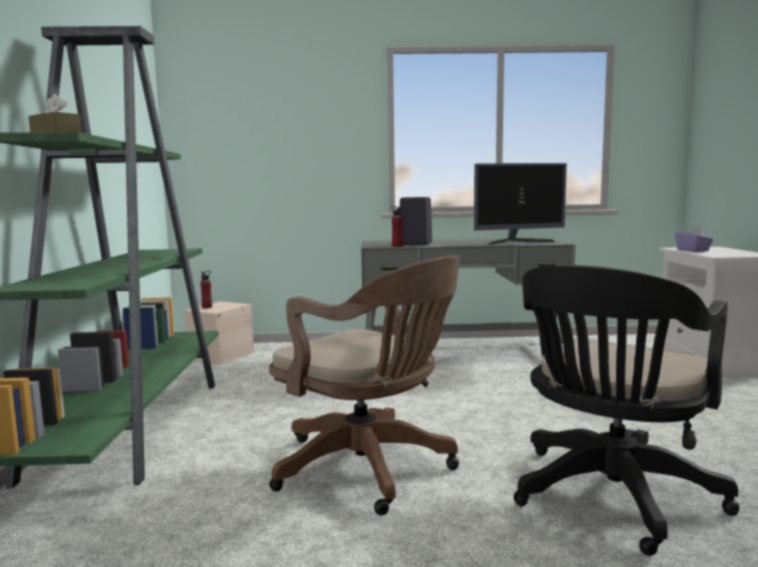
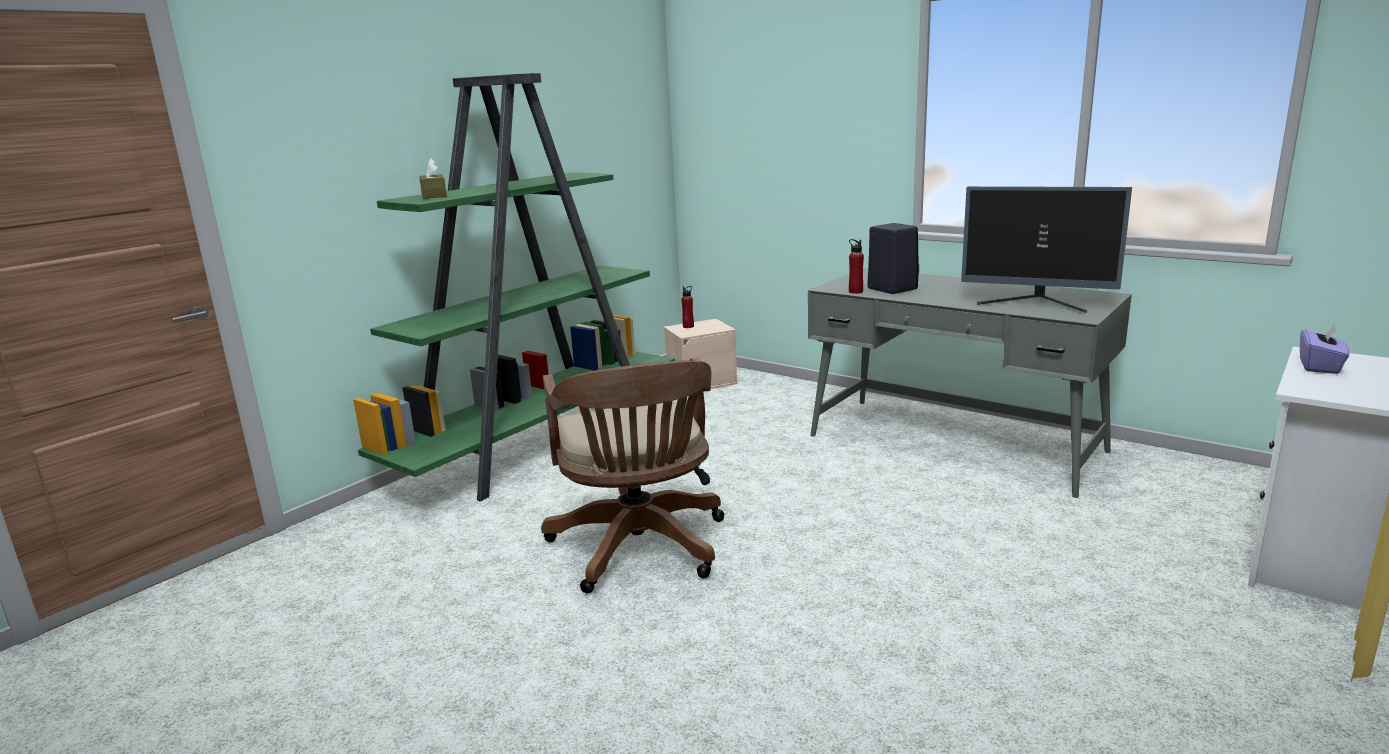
camera: 40 degrees right, 10 degrees up
(610, 498) = (790, 665): black office chair -> none

